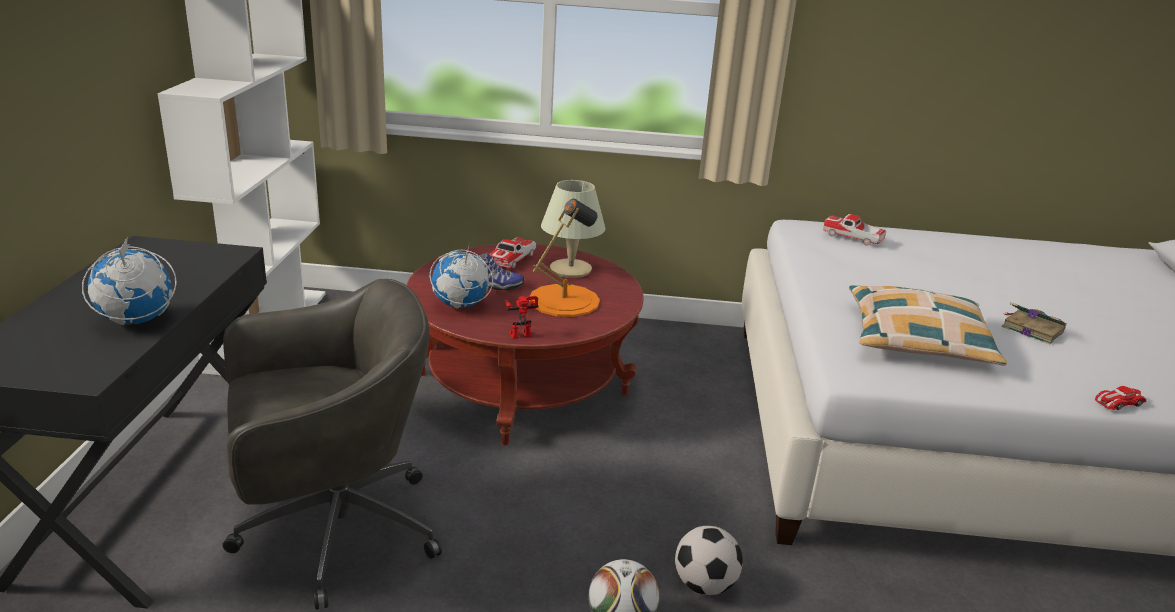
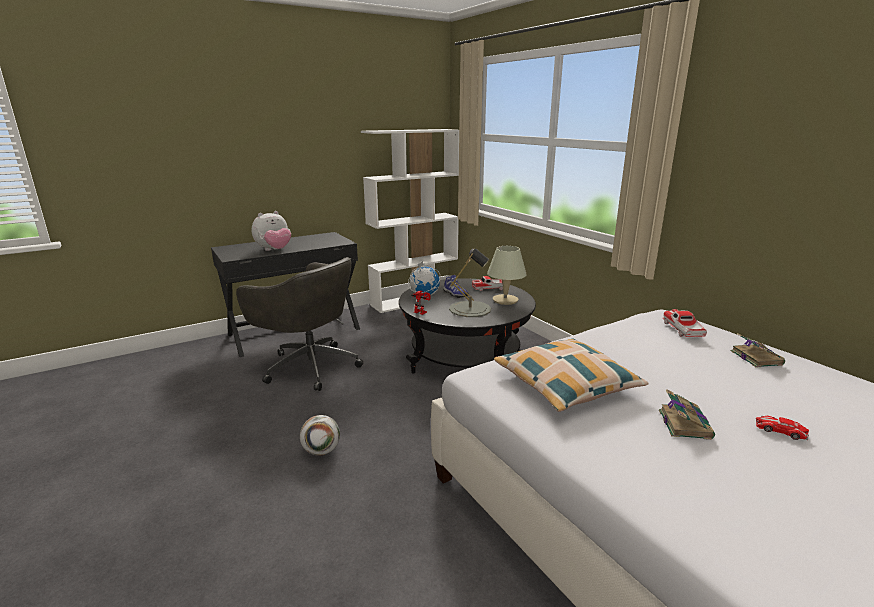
camera: 55 degrees right, 5 degrees down
(136, 321) = (274, 250): globe -> plush toy
(522, 384) = (465, 357): red coffee table -> black coffee table
(564, 300) = (470, 309): orange table lamp -> grey table lamp
(704, 585) = (374, 465): football -> none
(933, 245) = (755, 357): none -> book
(1118, 402) = (621, 487): toy car -> toy car (780, 430)

